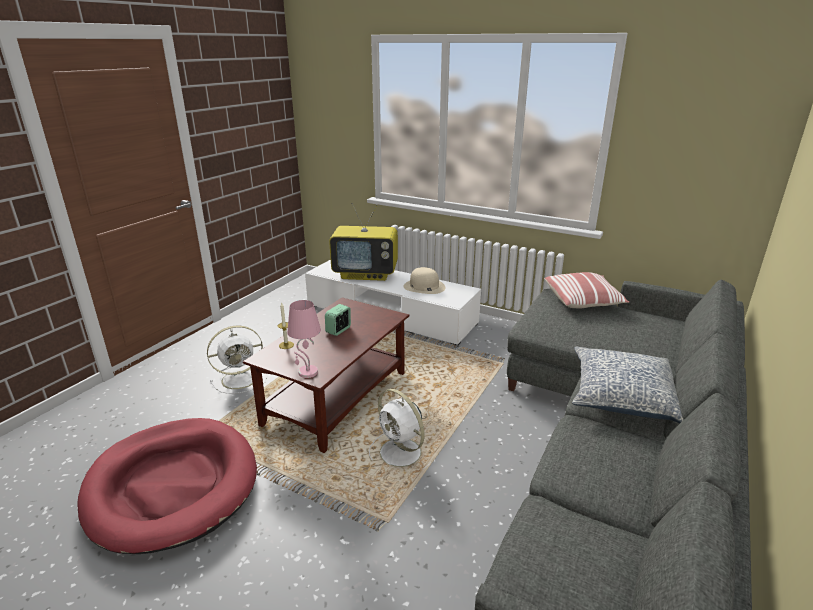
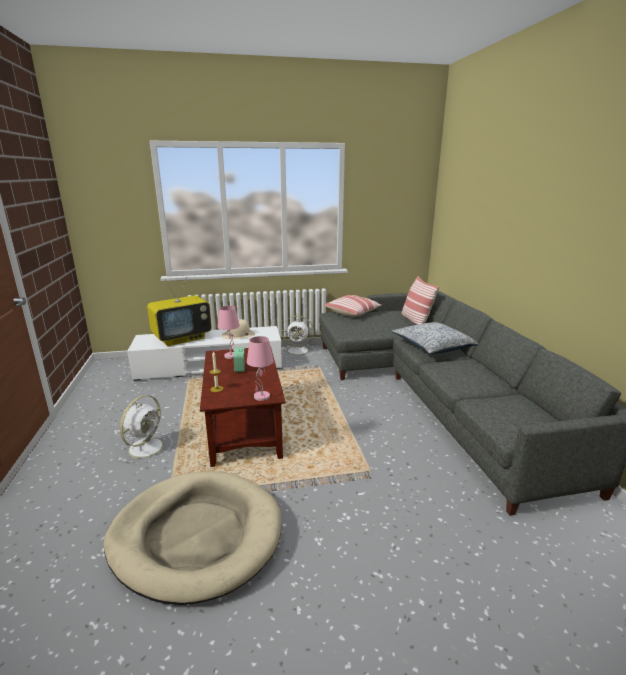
camera: 40 degrees left, 5 degrees down
(172, 485) = (197, 536): red dog bed -> beige dog bed
(353, 312) = (231, 356): none -> pink table lamp
(402, 454) = (329, 435): white fan -> white fan (299, 350)
(664, 344) = (415, 321): none -> pillow

